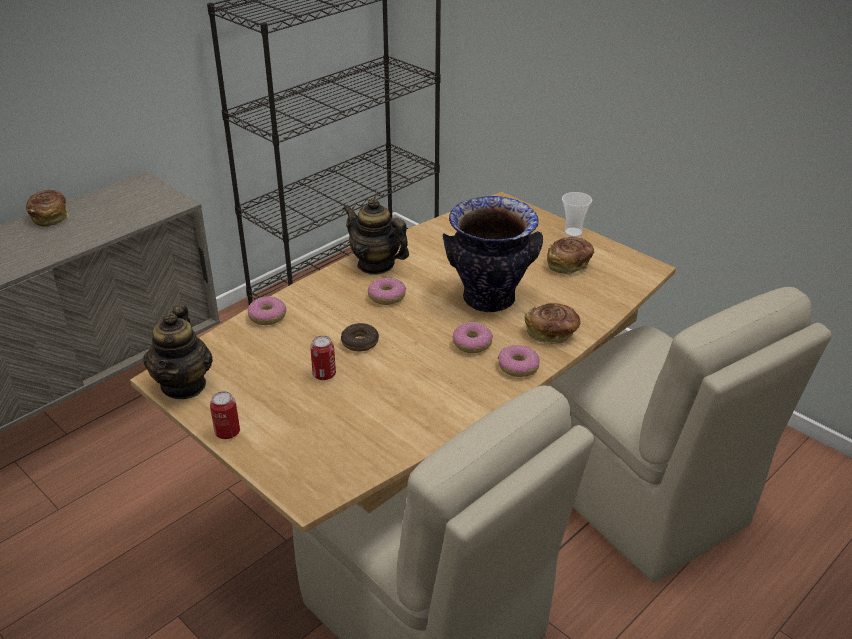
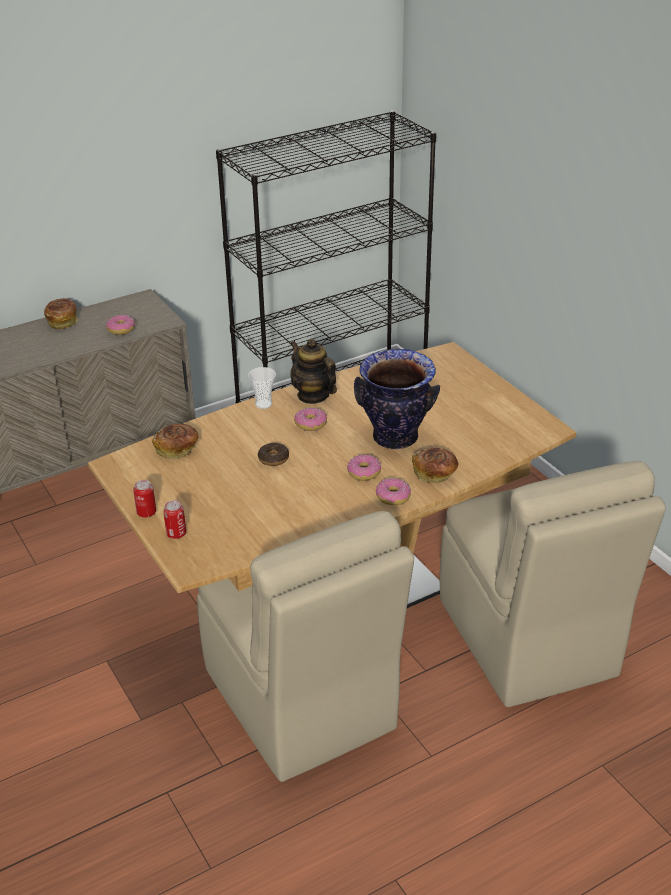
camera: 15 degrees right, 0 degrees up
(184, 385) = (126, 472): teapot -> none
(268, 317) = (208, 427): donut -> donut (121, 329)
(324, 374) = (235, 480): can -> can (176, 534)
(569, 265) = (480, 417): bread -> bread (177, 449)
(573, 232) = (499, 388): cup -> cup (263, 404)

